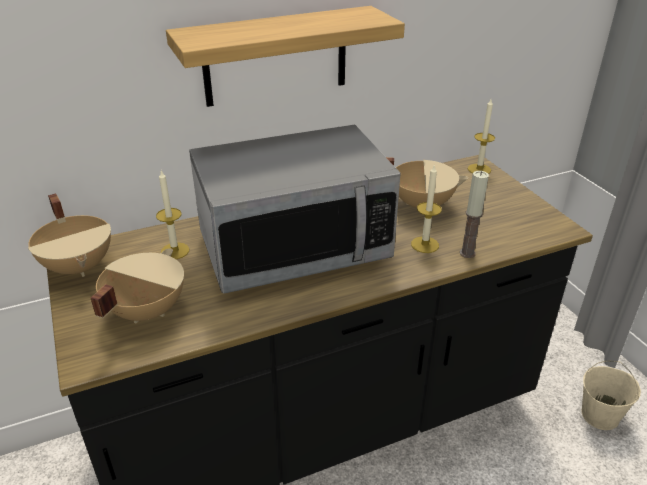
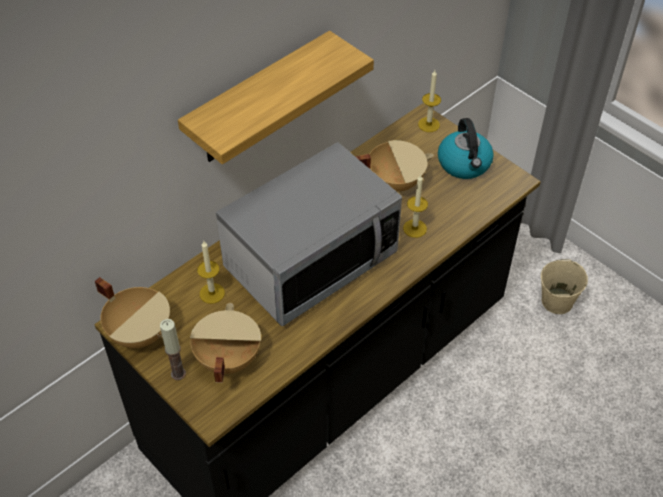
camera: 20 degrees left, 15 degrees up
(467, 253) = (451, 228): candle -> candle (178, 373)
(506, 205) = (464, 164): none -> kettle

